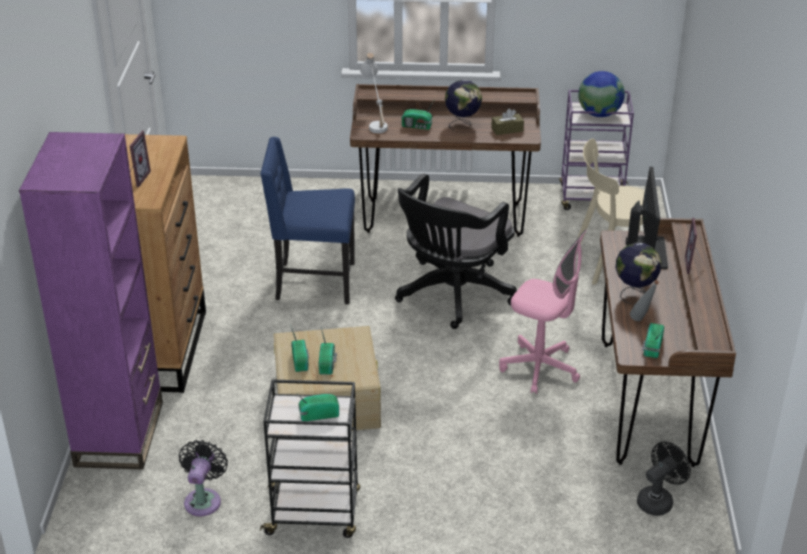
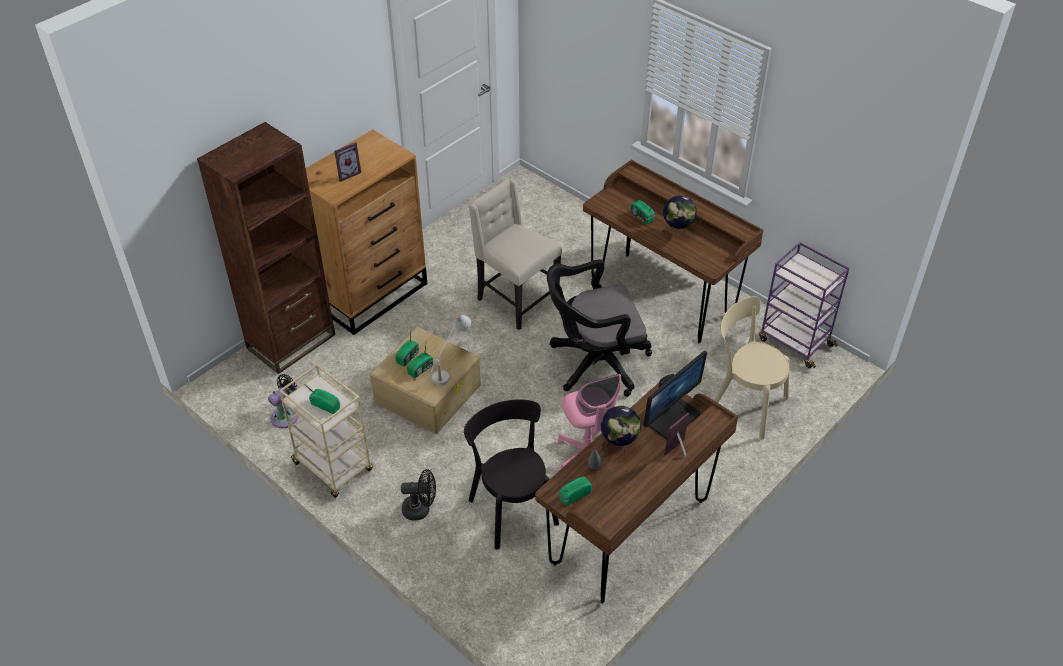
camera: 40 degrees right, 10 degrees up
(119, 433) = (291, 341): purple bookcase -> brown bookcase
(313, 282) = (515, 300): blue chair -> beige chair
(314, 513) = (334, 467): black cart -> beige cart
(375, 122) = (617, 198): white table lamp -> white table lamp (447, 370)
(507, 129) = (704, 254): brown tissue box -> none
(527, 444) = (511, 508): none -> black chair
(599, 114) = (808, 276): globe -> none
(658, 500) = (547, 608): black fan -> black fan (421, 509)

